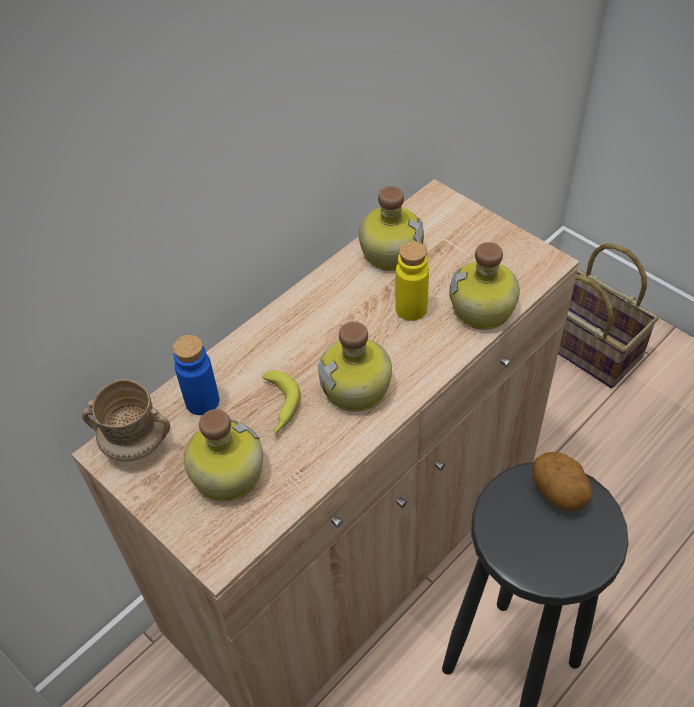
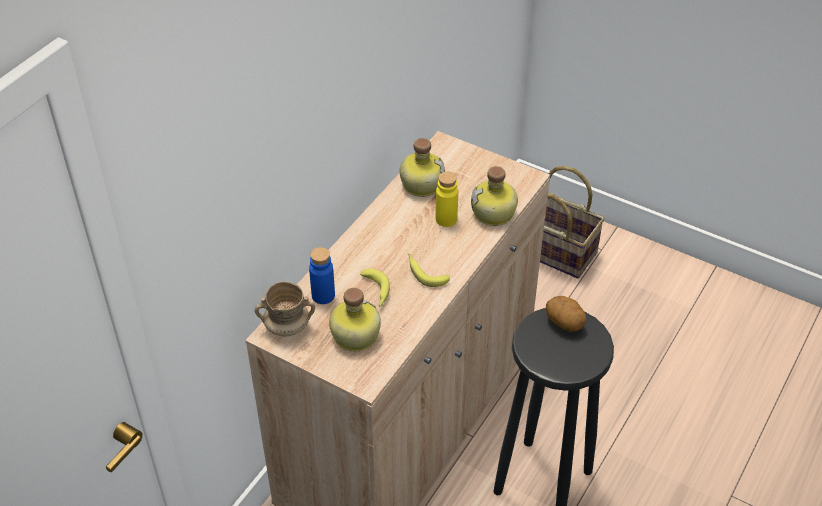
camera: 15 degrees left, 5 degrees down
(358, 388) = (425, 273): bottle -> banana

